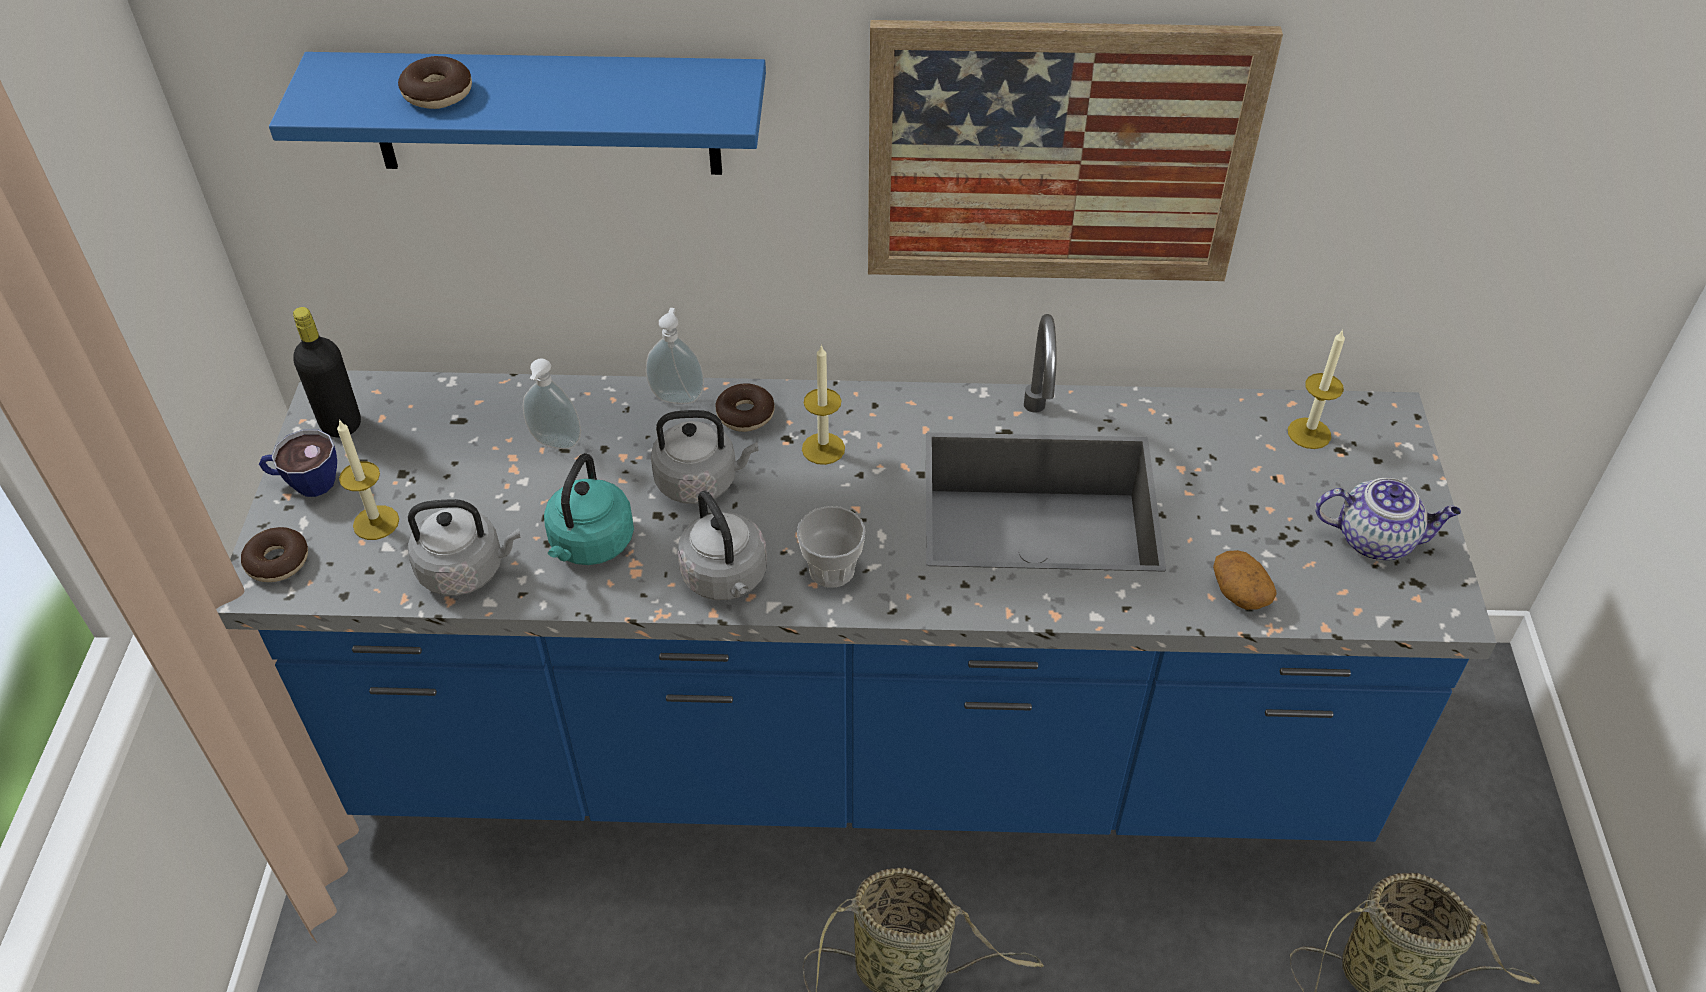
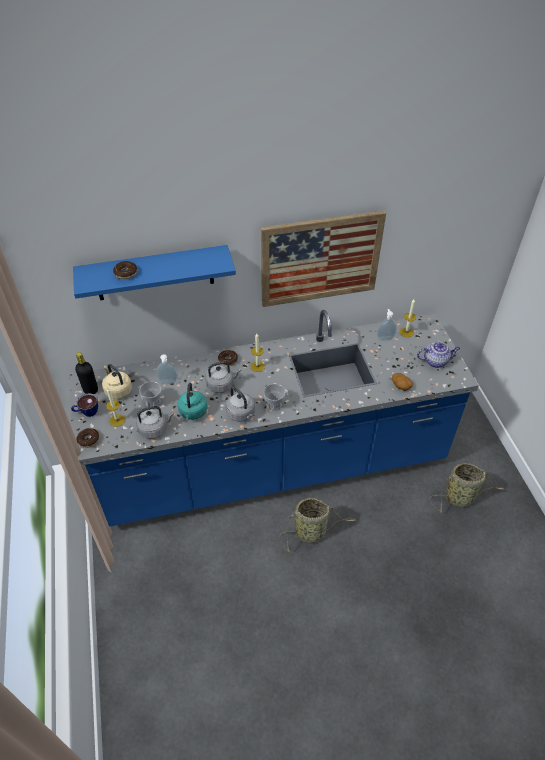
camera: 15 degrees left, 0 degrees up
(411, 439) = (117, 390): none -> beige kettle
(492, 491) = (153, 402): none -> cup
(678, 396) = (203, 358): soap dispenser -> soap dispenser (385, 337)

